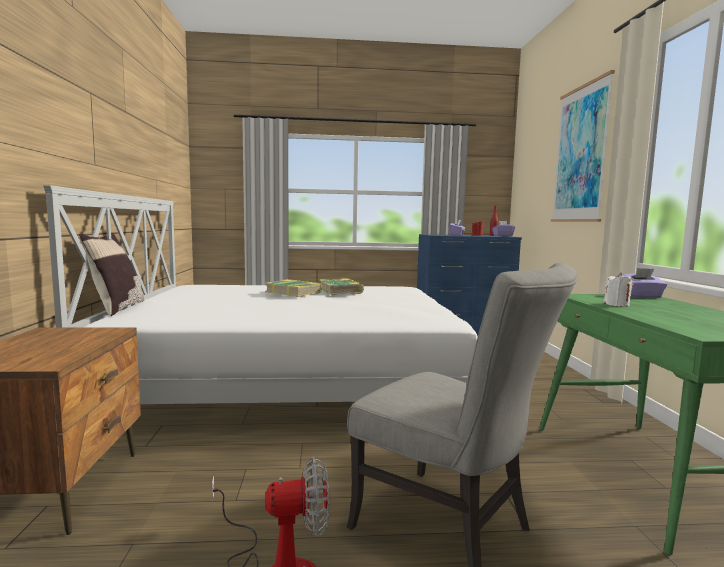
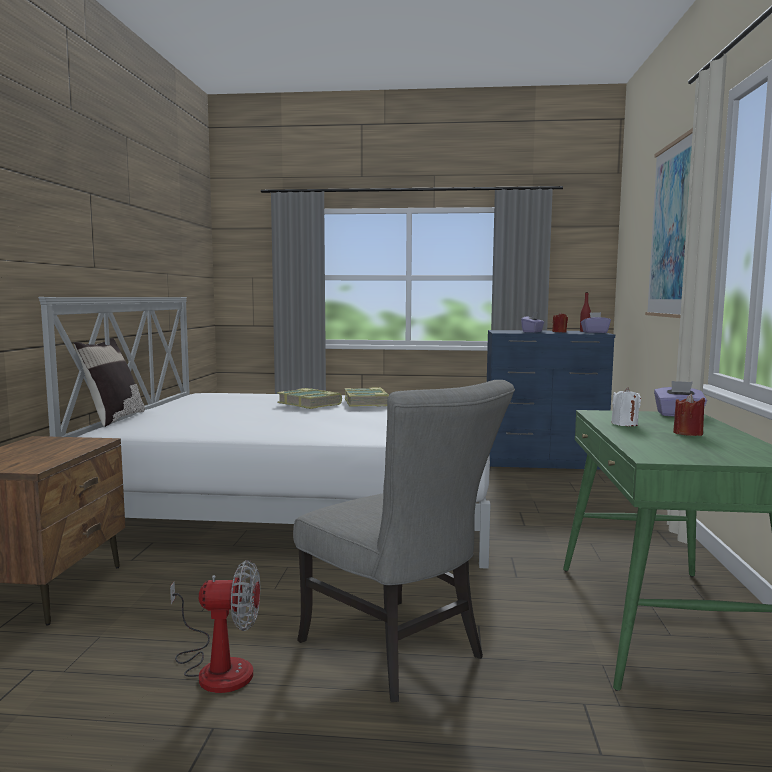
camera: 10 degrees right, 0 degrees up
(682, 312) = (688, 433): none -> red candle

